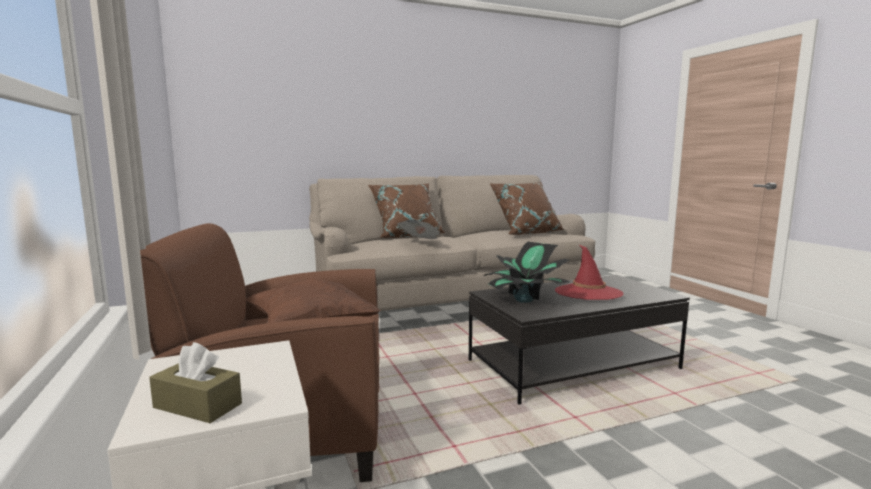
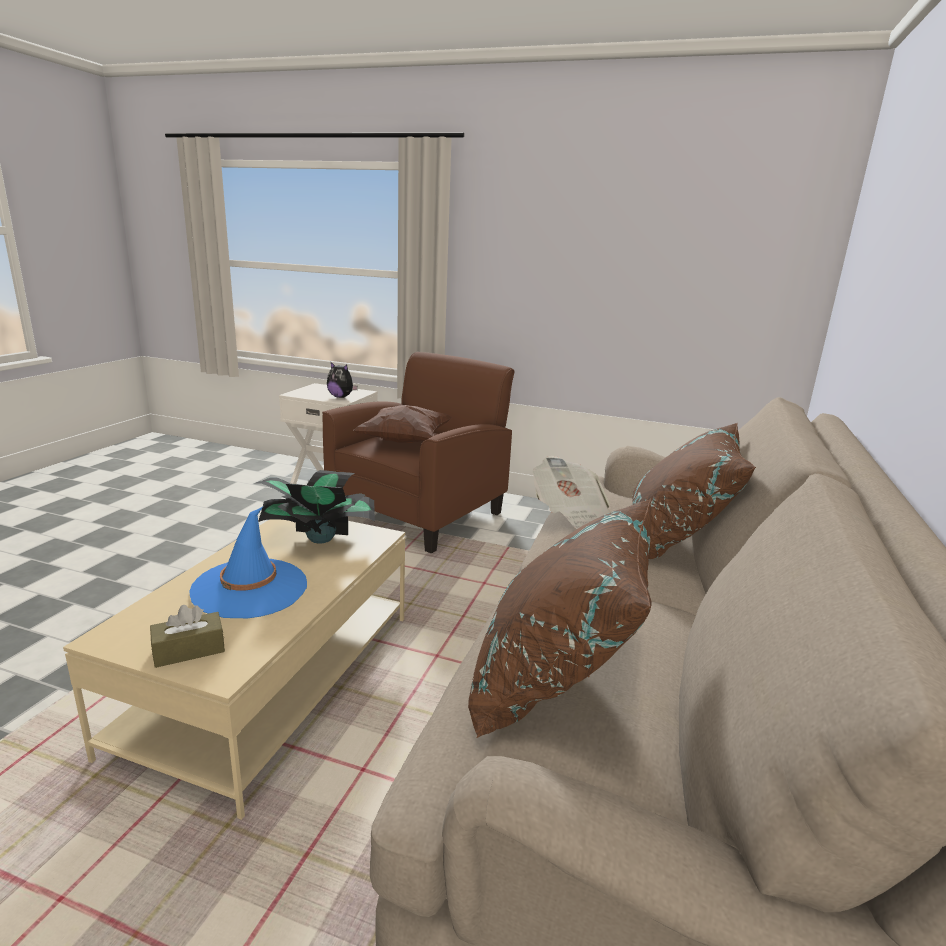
camera: 130 degrees right, 10 degrees up
(197, 405) = (316, 389): brown tissue box -> brown tissue box (189, 650)
(244, 359) = (341, 397): none -> plush toy
(573, 365) = (273, 680): black coffee table -> beige coffee table
(588, 293) = (250, 588): red hat -> blue hat

